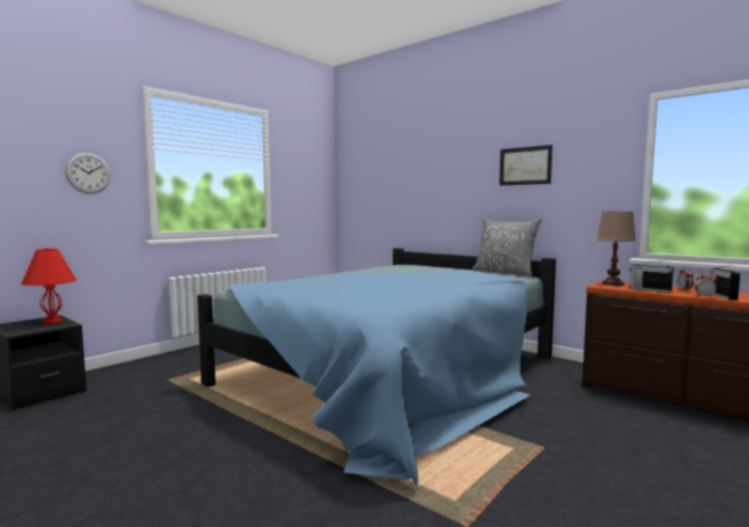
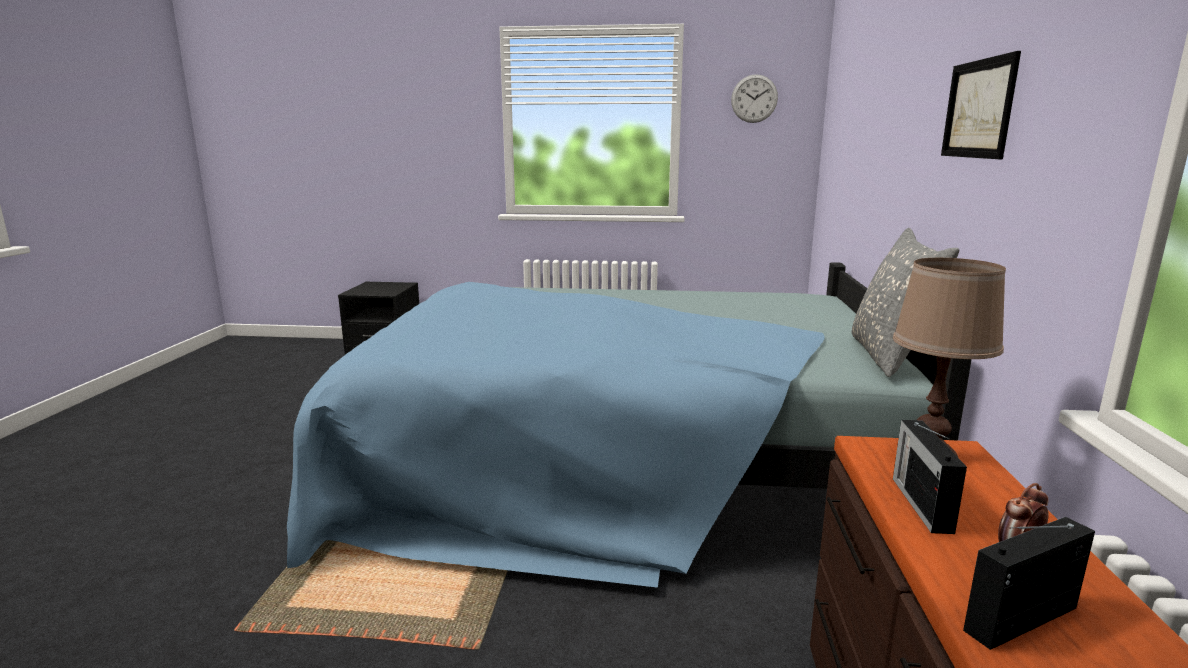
camera: 55 degrees right, 10 degrees up
(53, 322) = (393, 288): red table lamp -> none
(88, 173) = (443, 138): wall clock -> wall clock (754, 98)
(704, 296) = (950, 587): alarm clock -> none

